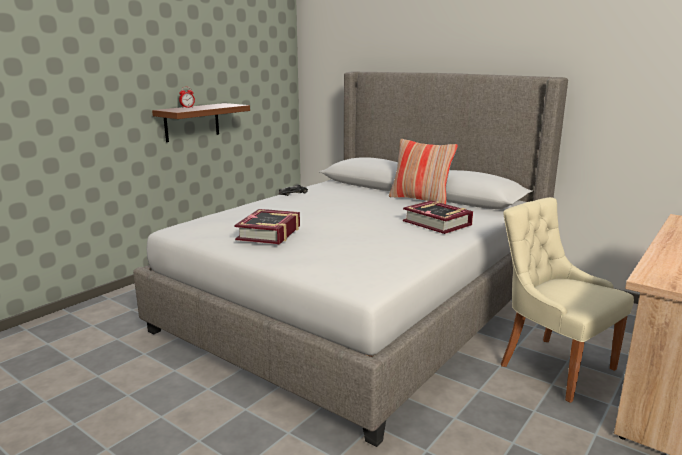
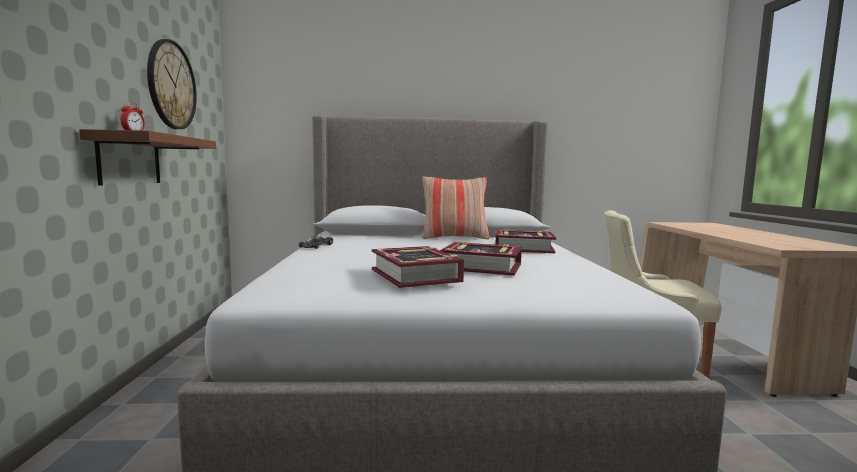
camera: 40 degrees left, 10 degrees down
(233, 61) = (171, 85): none -> wall clock
(341, 234) = (481, 267): none -> book

